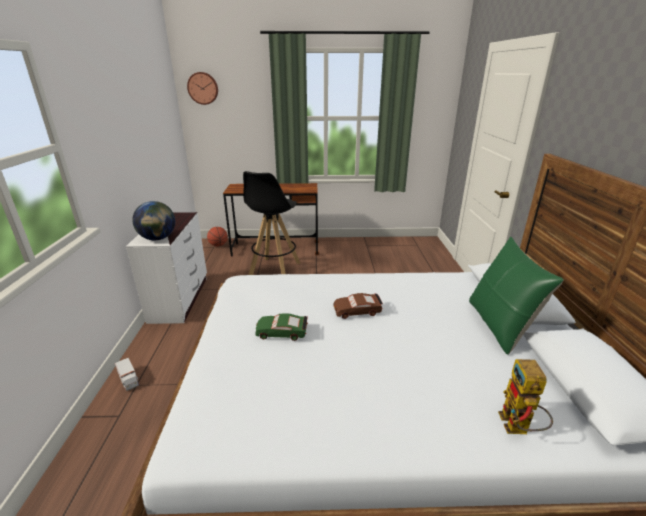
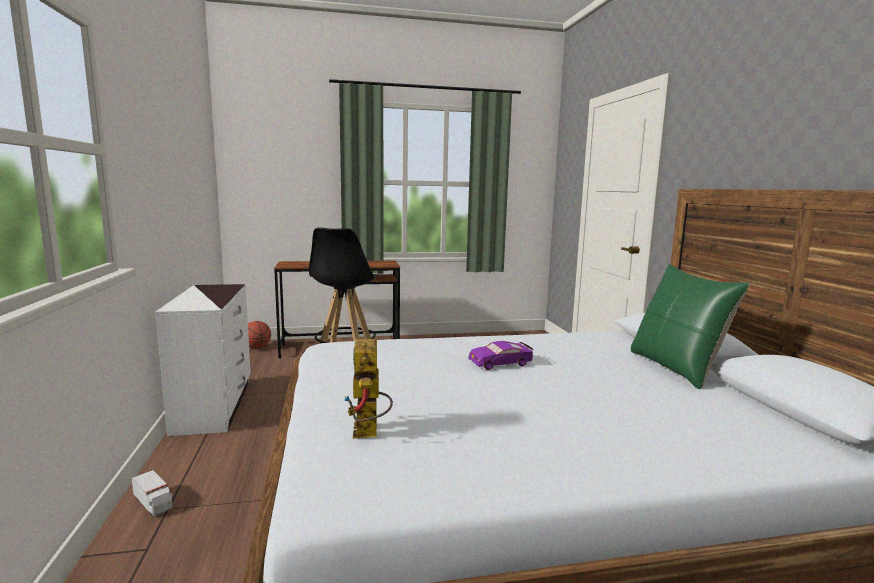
camera: 10 degrees left, 15 degrees down
(158, 238) = (201, 304): globe -> none
(203, 88) = (251, 142): wall clock -> none
(282, 332) = (411, 385): green toy car -> none
(357, 310) = (500, 363): brown toy car -> purple toy car
(518, 429) = (750, 445): toy robot -> toy robot (369, 434)

